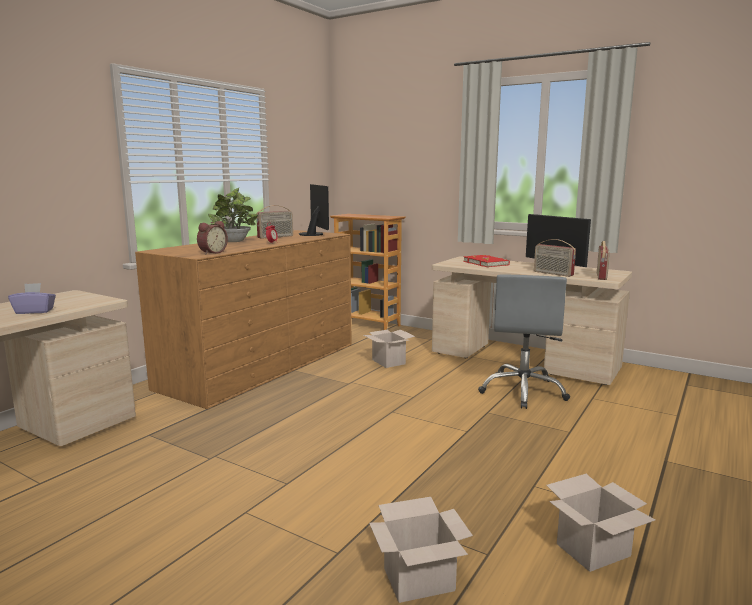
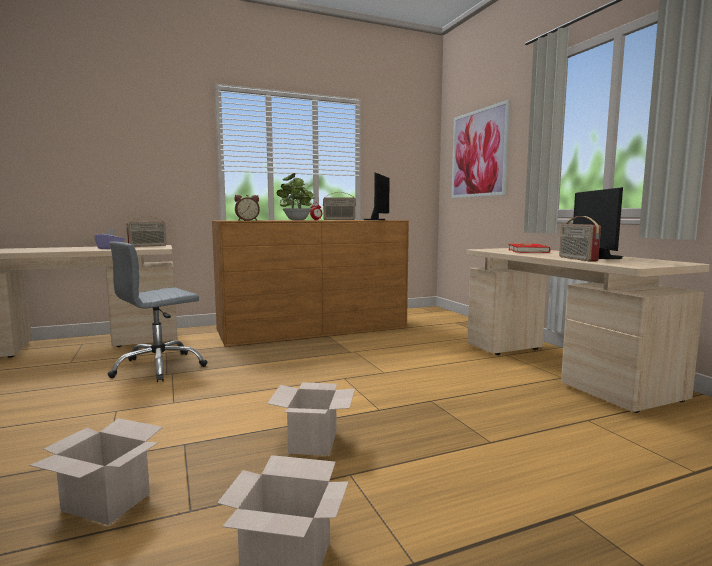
camera: 35 degrees right, 5 degrees down
(368, 324) = (451, 316): bookcase -> none
(389, 158) = (478, 153): none -> picture
(389, 362) = (415, 344): cardboard box -> cardboard box (314, 443)
(523, 391) = (507, 393): grey office chair -> grey office chair (159, 367)
(602, 276) = (639, 263): radio -> radio (148, 246)

